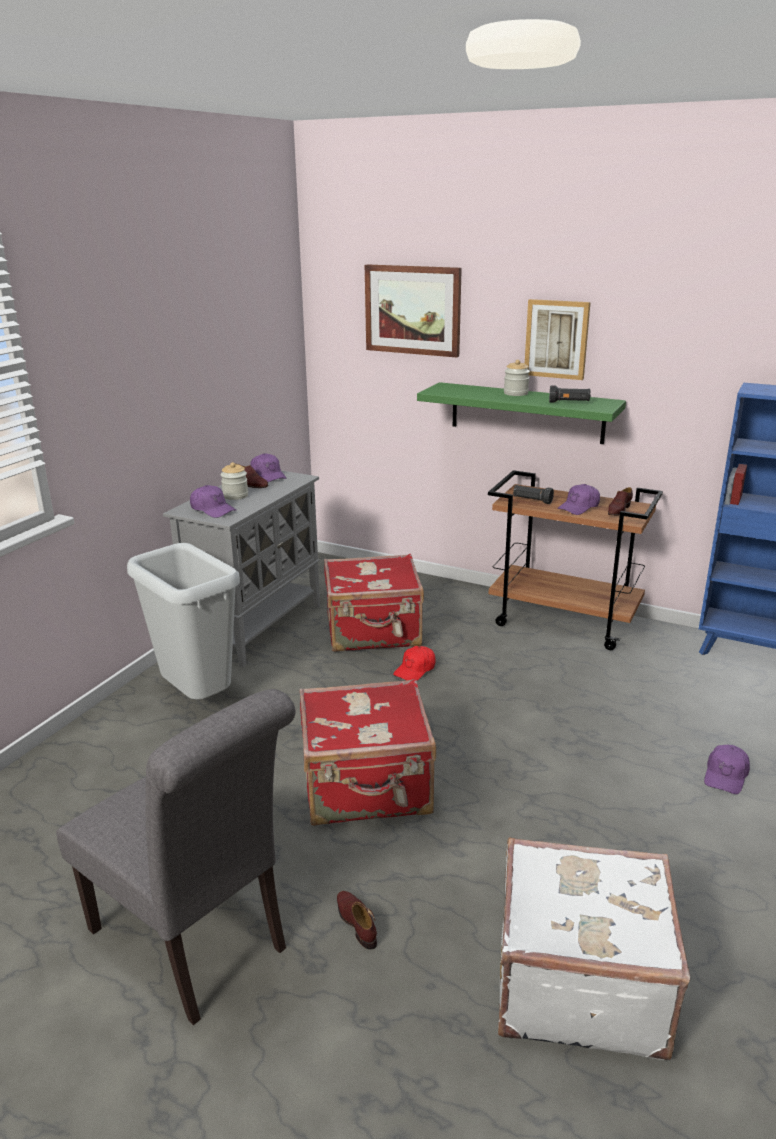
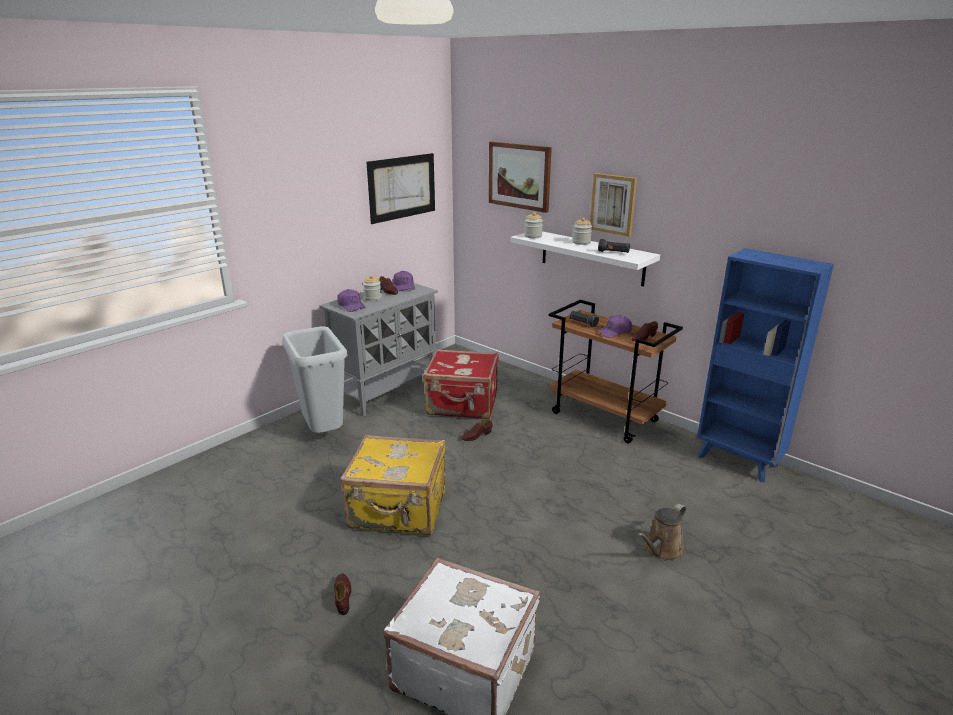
camera: 15 degrees right, 0 degrees up
(196, 944) = (240, 587): grey chair -> none
(249, 334) = (402, 187): none -> picture
(367, 788) = (399, 510): red suitcase -> yellow suitcase
(415, 670) = (476, 436): red cap -> brown shoe
(446, 390) = (533, 236): none -> jar
(526, 412) = (592, 257): green shelf -> white shelf
(726, 775) = (661, 550): purple cap -> brown watering can

